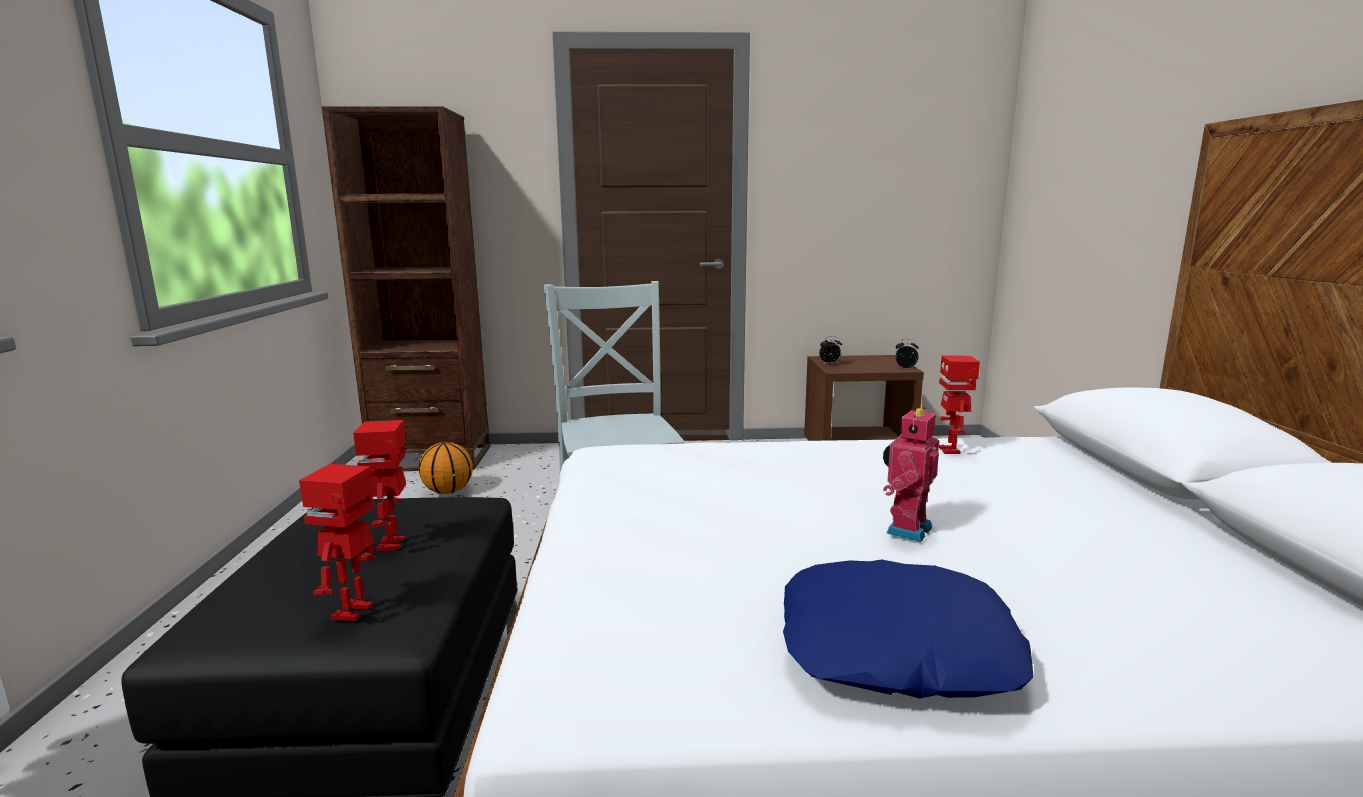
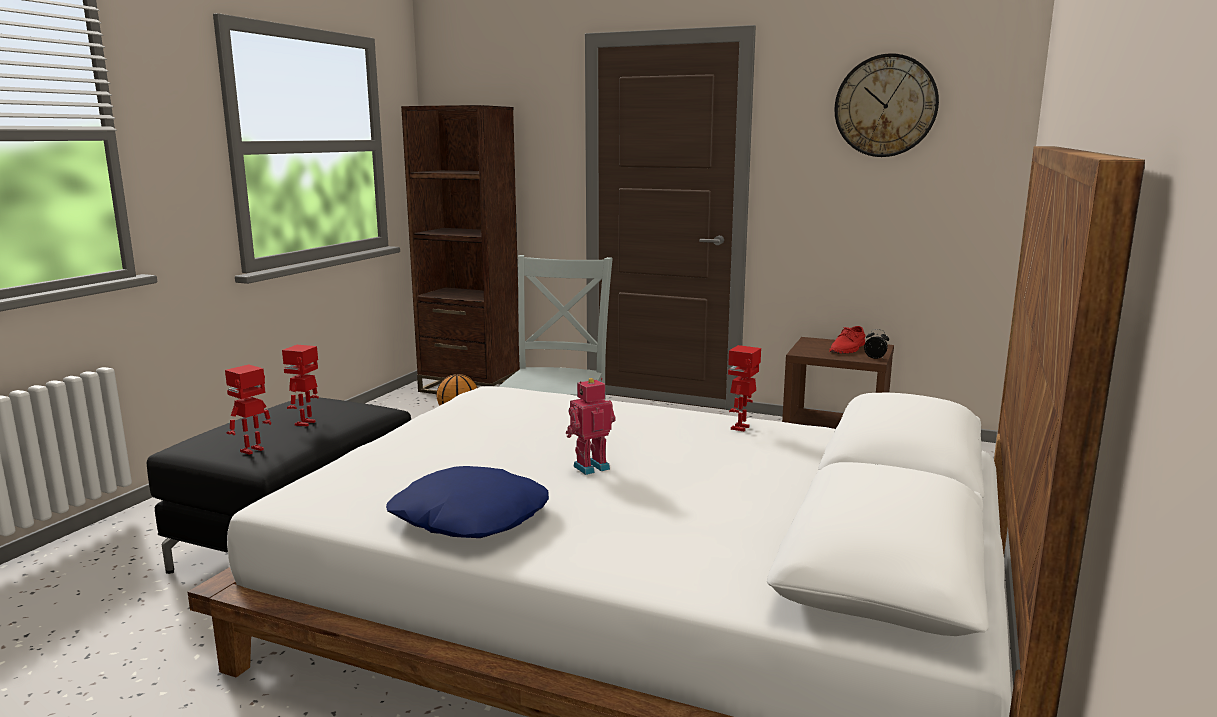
camera: 25 degrees right, 0 degrees up
(830, 364) = (806, 346): alarm clock -> none
(867, 362) = (848, 348): none -> red shoe
(881, 121) = (885, 106): none -> wall clock

